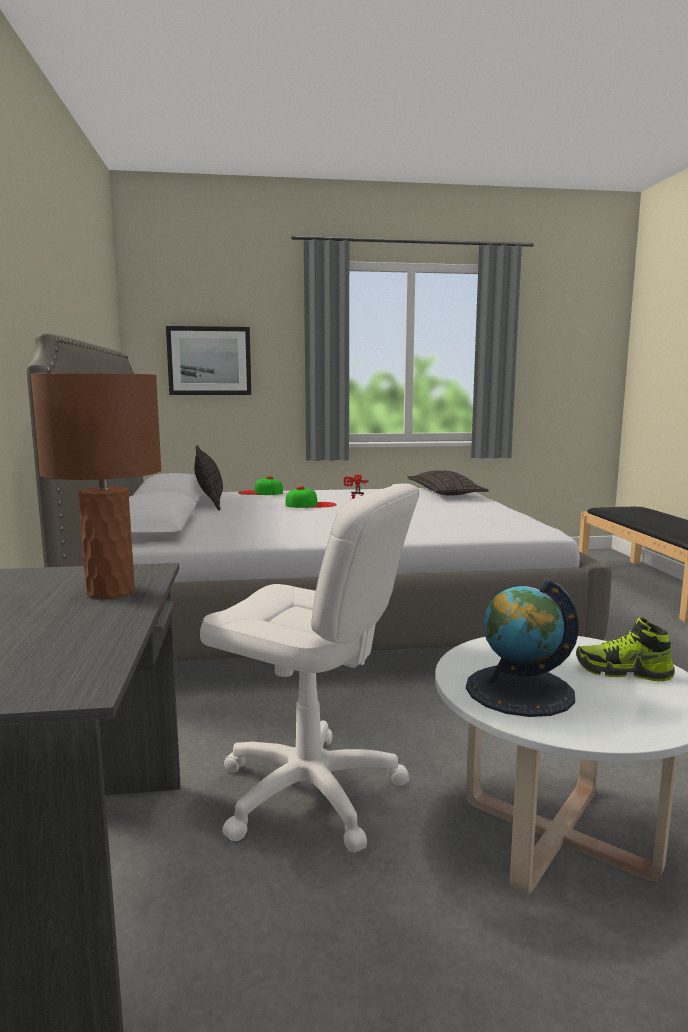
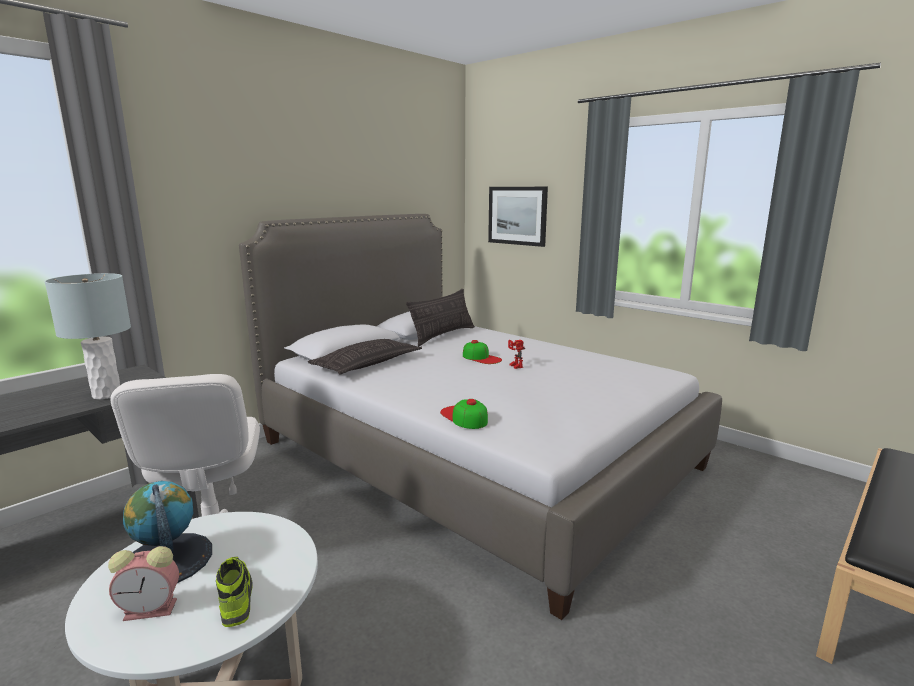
camera: 50 degrees right, 5 degrees up
(110, 592) = (106, 394): brown table lamp -> grey table lamp
(260, 493) = (496, 335): cap -> cap (464, 417)
(444, 492) = (636, 375): pillow -> pillow (367, 363)
(612, 706) = (153, 609): none -> alarm clock

